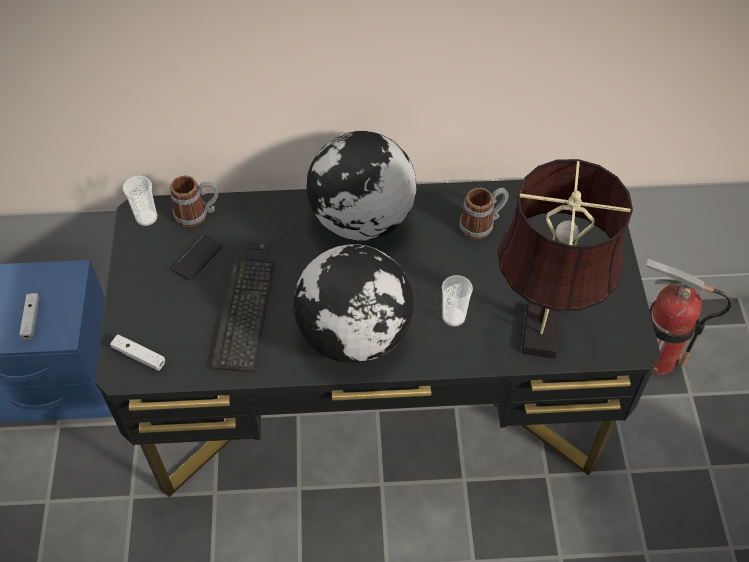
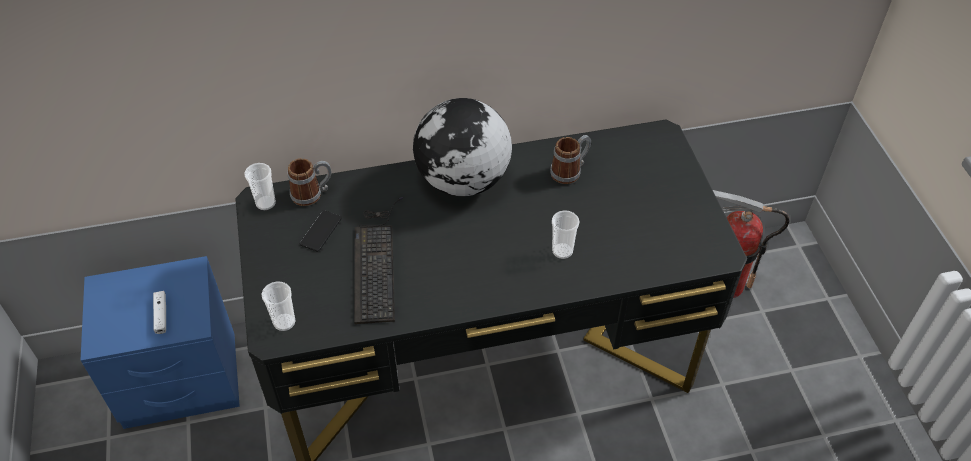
camera: 10 degrees left, 5 degrees down
(139, 356) = (284, 322): white game controller -> cup
(356, 334) = (479, 277): globe -> none
(539, 337) = (641, 258): brown table lamp -> none

